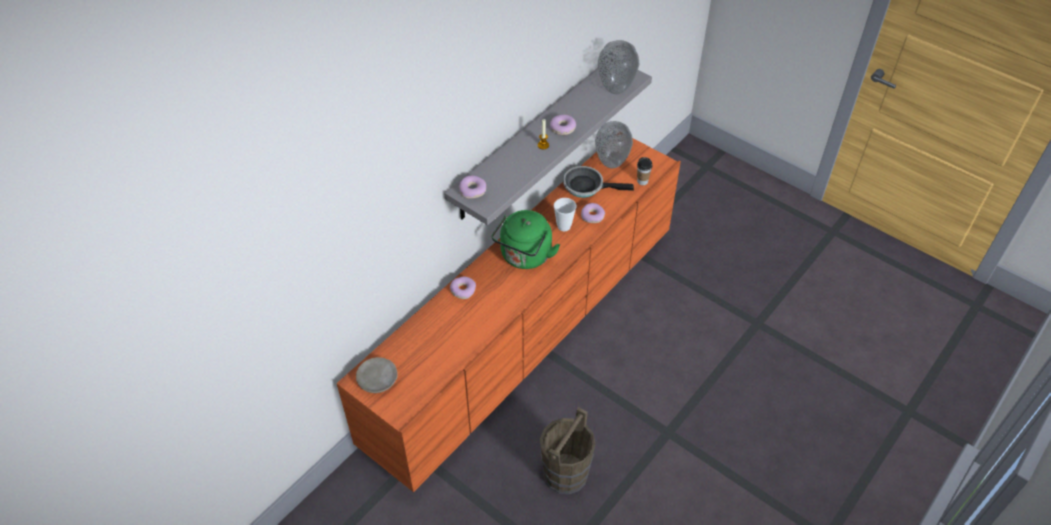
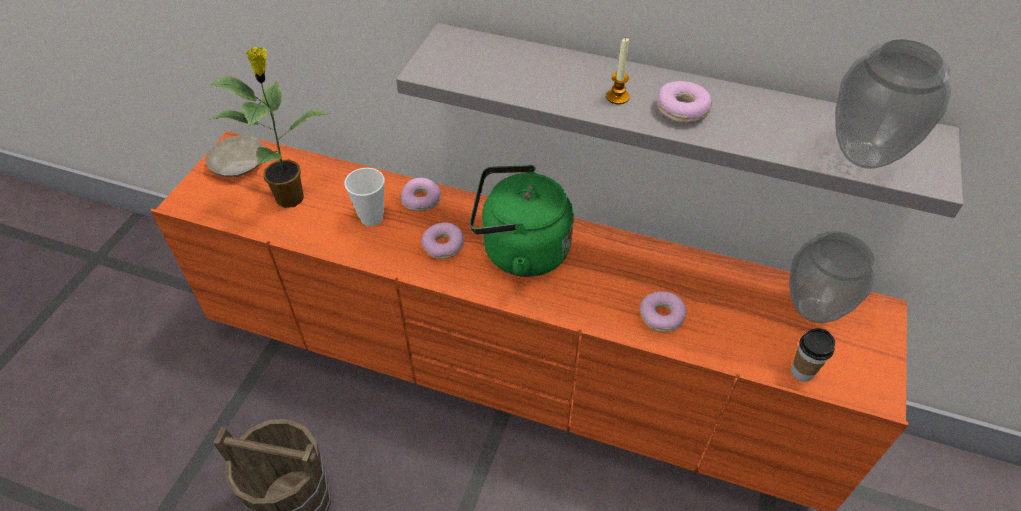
camera: 70 degrees right, 0 degrees up
(426, 354) = (291, 197): none -> potted plant
(473, 190) = (455, 48): donut -> donut (443, 246)
(564, 226) = (614, 282): cup -> cup (372, 218)
(586, 186) = (728, 289): frying pan -> none

